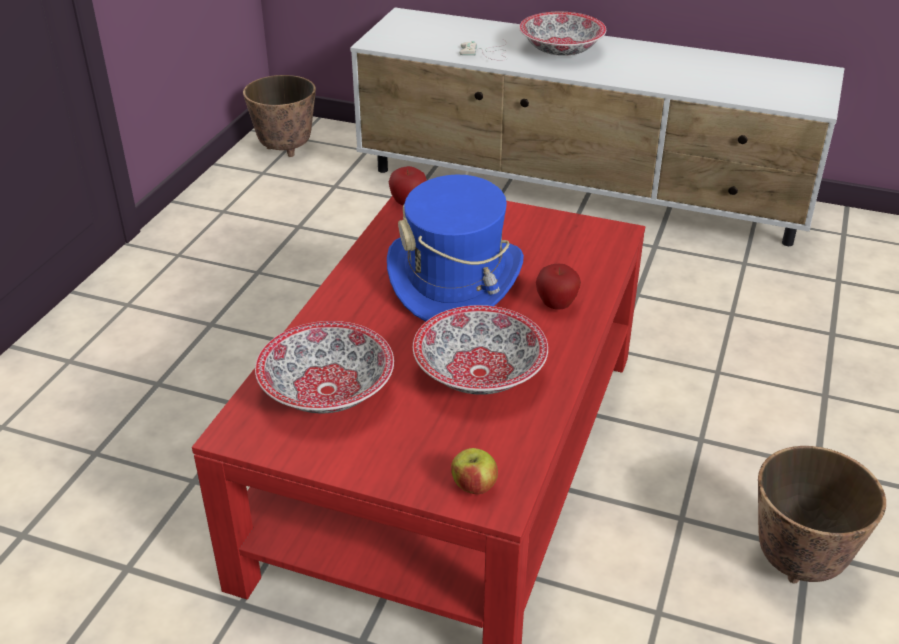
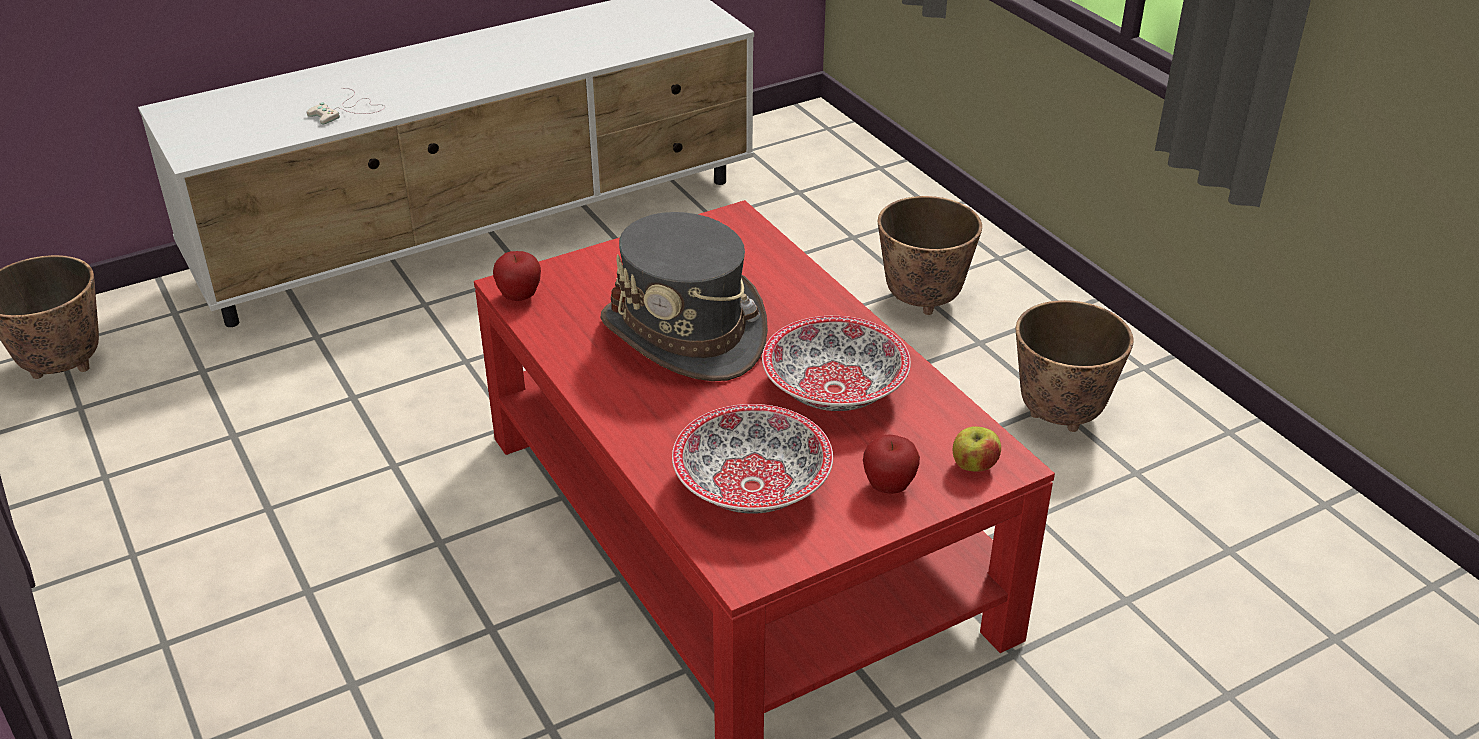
camera: 50 degrees left, 0 degrees up
(455, 280) = (684, 334): blue hat -> grey hat
(556, 305) = (794, 302): apple -> apple (888, 487)
(561, 49) = (416, 73): bowl -> none
(817, 409) = (923, 301): none -> planter

